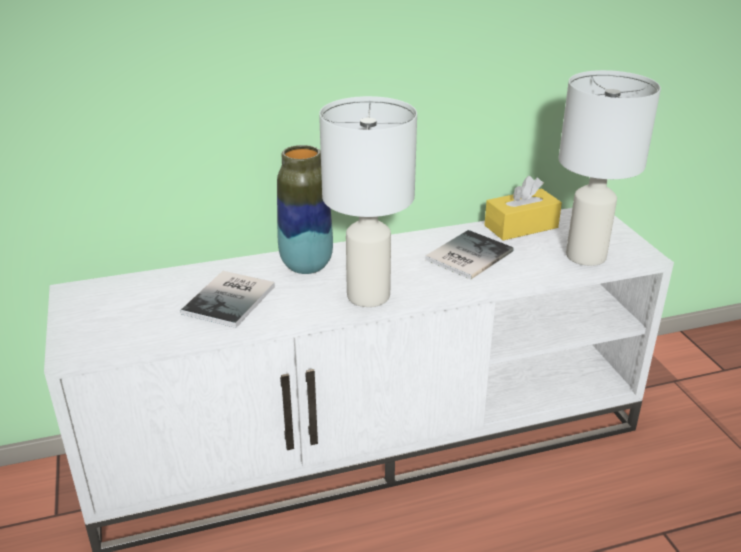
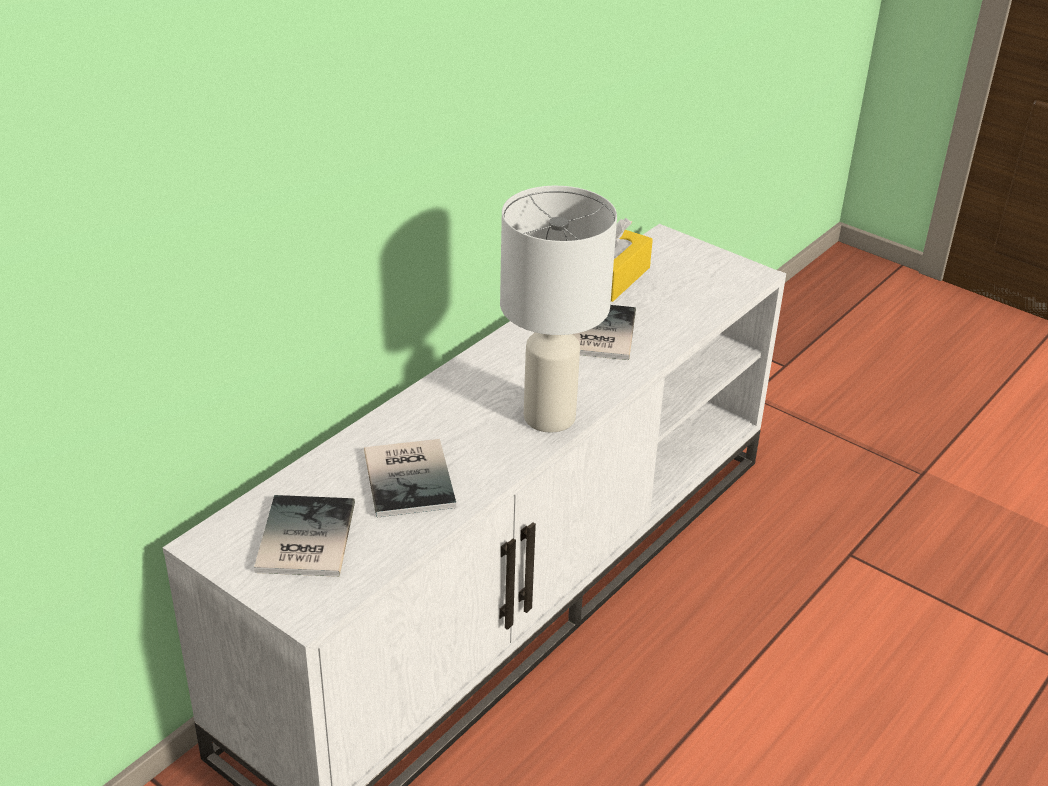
camera: 35 degrees left, 5 degrees up
(123, 310) = (302, 539): none -> book
(306, 266) = (444, 406): vase -> none
(587, 256) = (707, 293): white table lamp -> none

